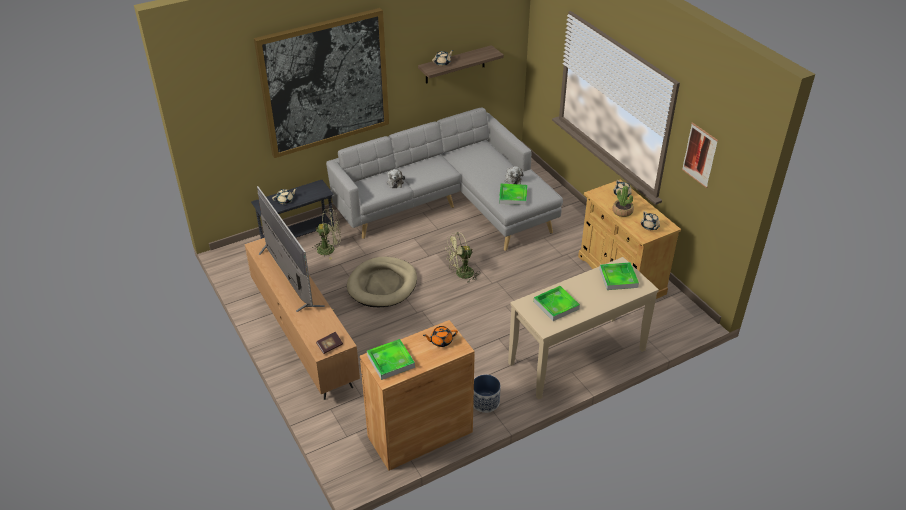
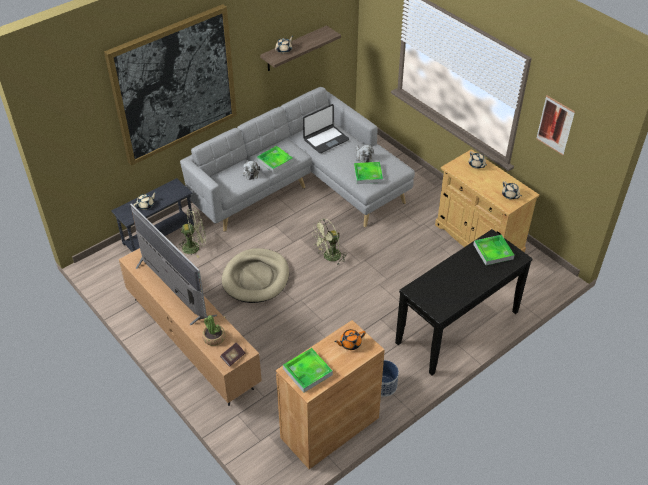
camera: 10 degrees left, 5 degrees up
(478, 159) = (325, 139): none -> laptop
(556, 305) = (443, 287): tray -> tray (275, 161)
(577, 357) = (458, 327): beige console table -> black console table
(622, 211) = (481, 183): potted plant -> potted plant (214, 338)

